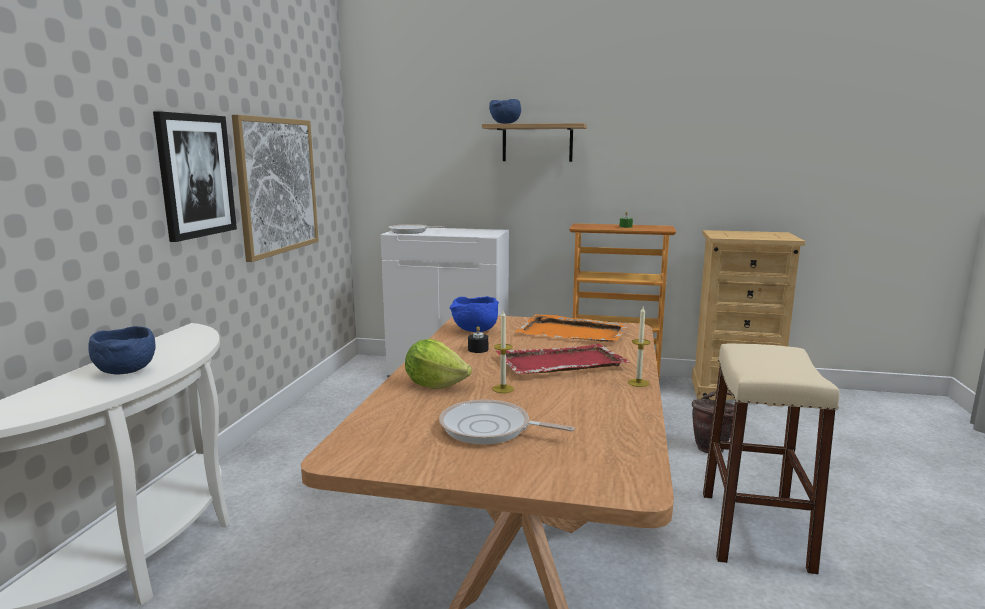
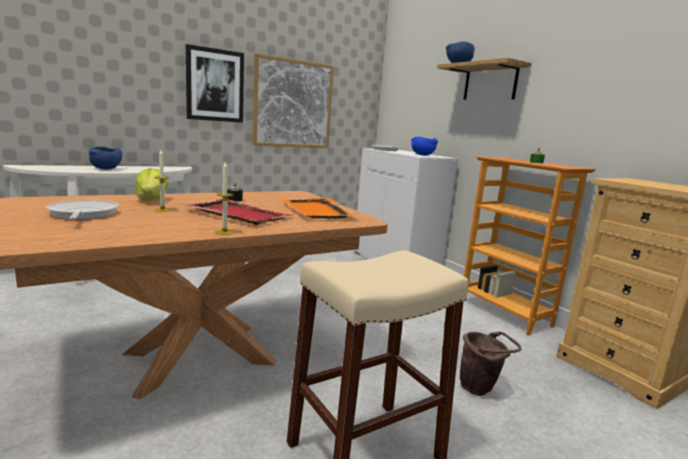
camera: 45 degrees right, 0 degrees up
(474, 331) = (272, 196): blue bowl -> blue bowl (422, 155)

